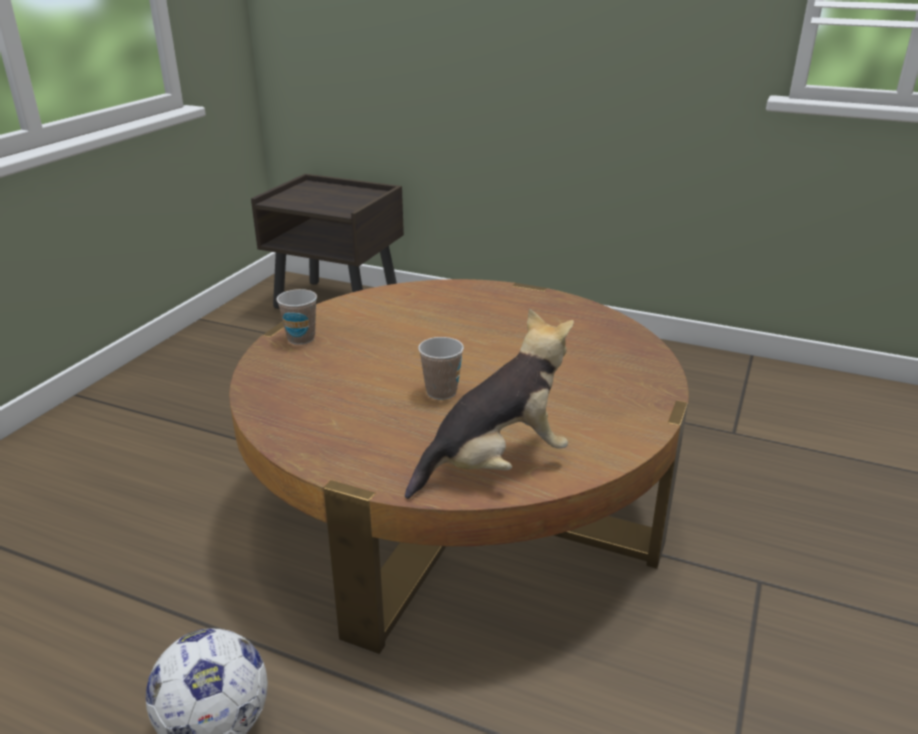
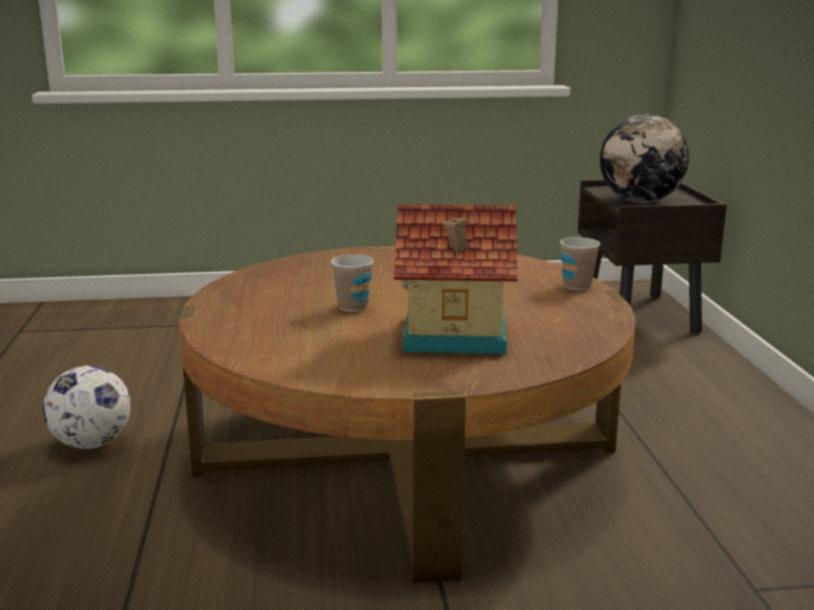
camera: 60 degrees right, 10 degrees down
(301, 338) = (378, 255): cup -> cup (577, 286)
(336, 203) = (640, 201): none -> globe
(495, 464) = (262, 343): plush toy -> none
(560, 369) = (455, 336): none -> toy house

